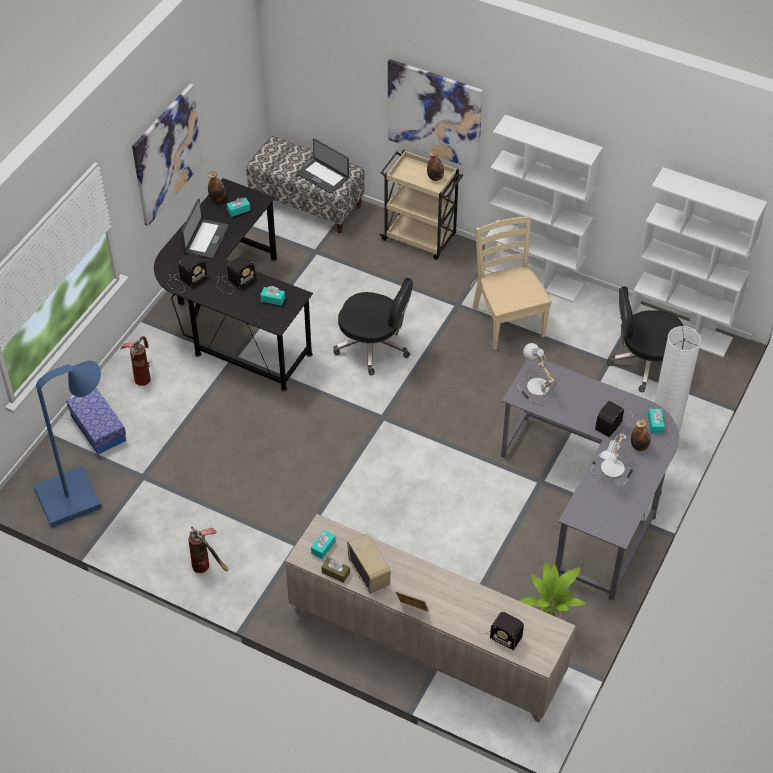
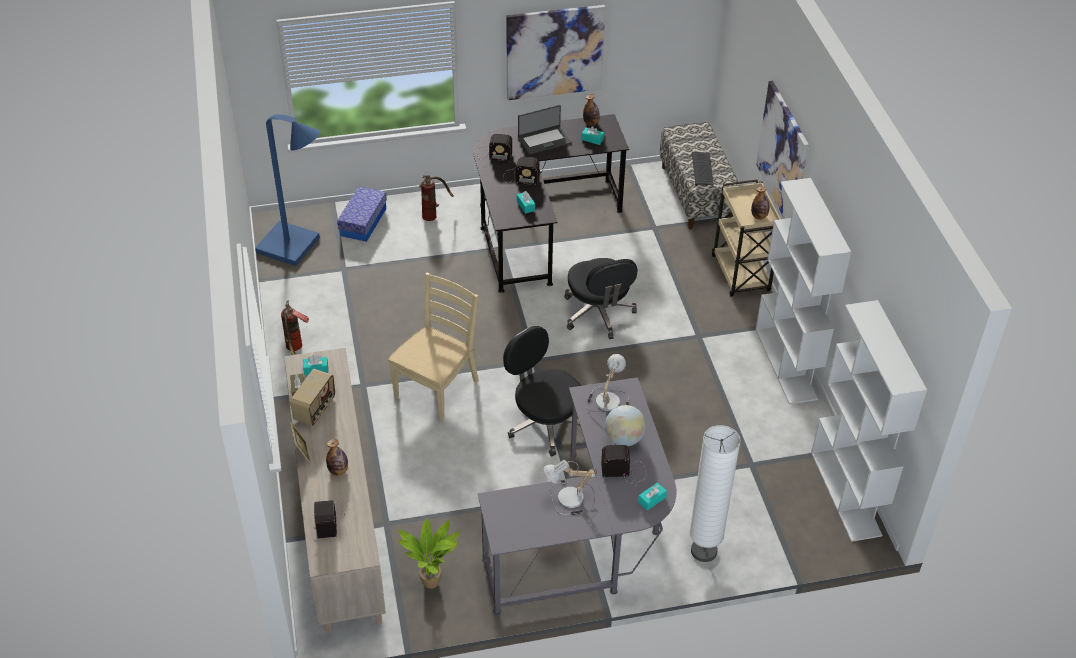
camera: 50 degrees right, 5 degrees down
(323, 176) = (702, 170): laptop -> keyboard
(508, 321) = (718, 376): beige chair -> beige chair (437, 388)
(583, 401) = (624, 439): none -> globe
(639, 446) = (614, 502): bottle -> bottle (338, 471)
(644, 363) = (778, 490): black office chair -> black office chair (545, 423)

